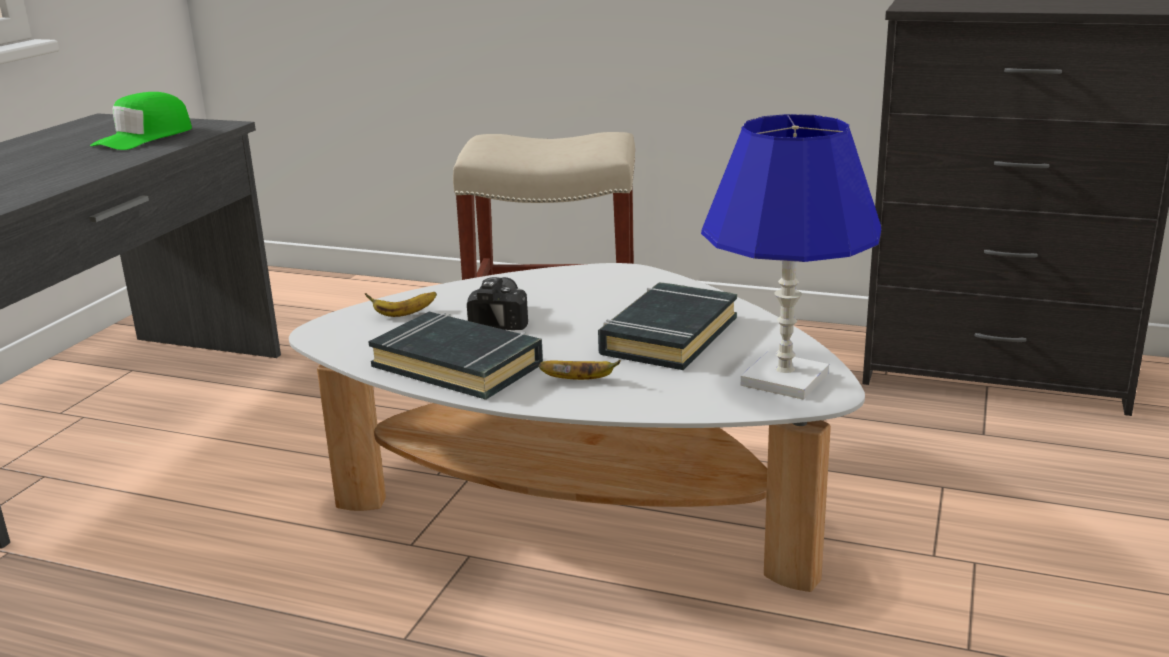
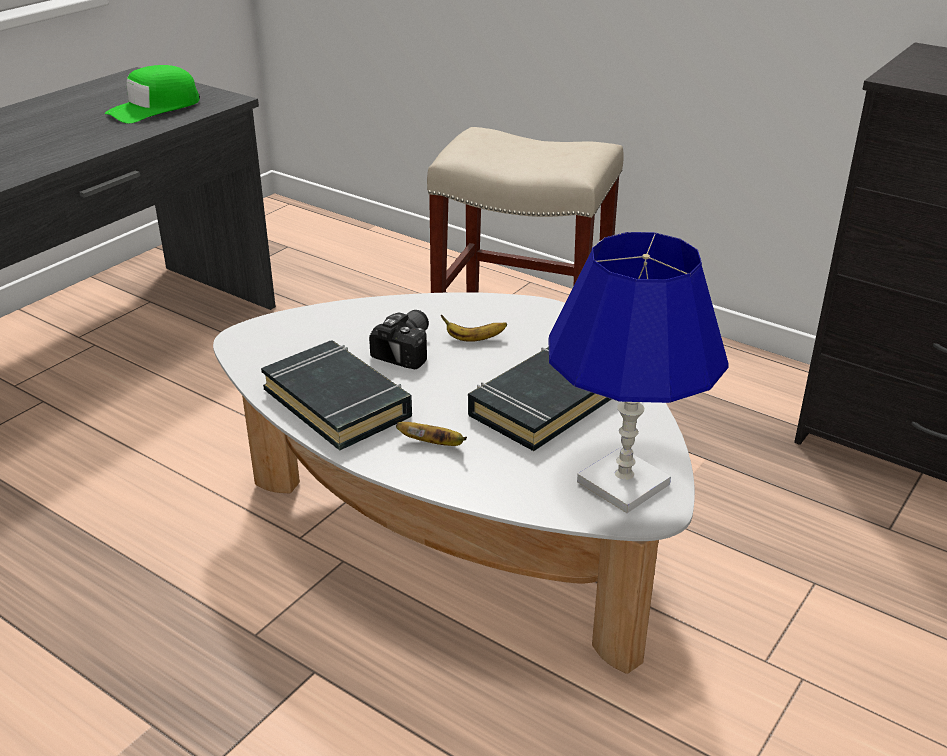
camera: 15 degrees right, 10 degrees up
(403, 314) = (323, 329): banana -> banana (474, 339)

